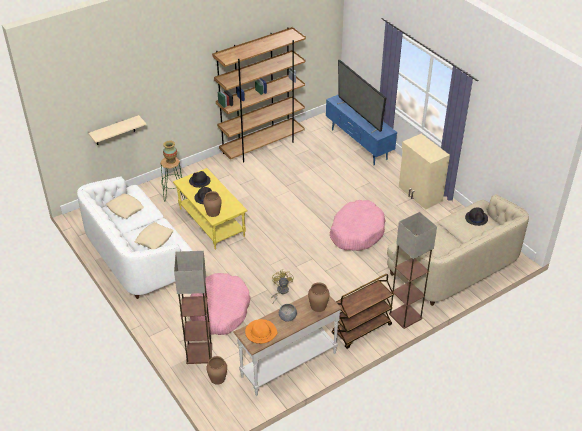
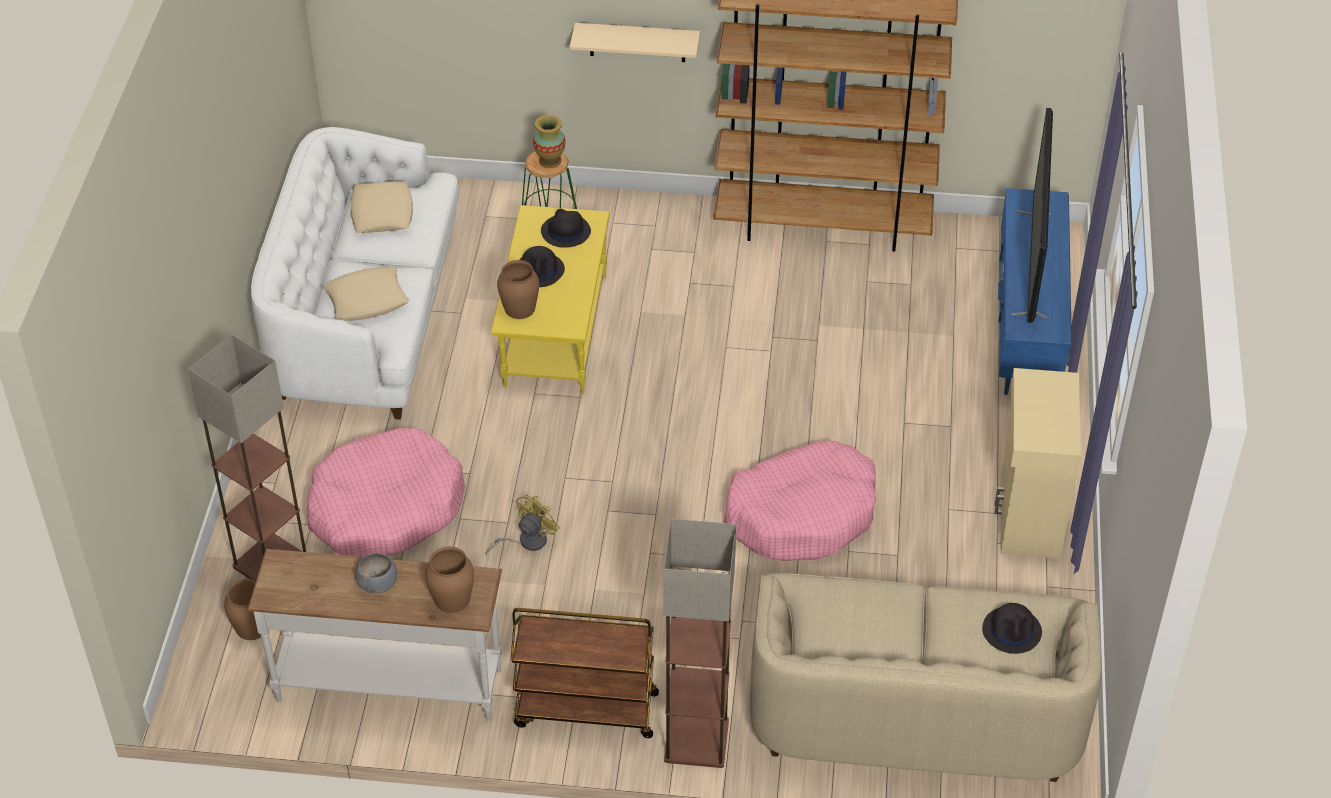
camera: 40 degrees right, 5 degrees up
(115, 130) = (465, 45): beige shelf -> beige shelf (637, 42)
(261, 332) = (304, 581): orange hat -> none

